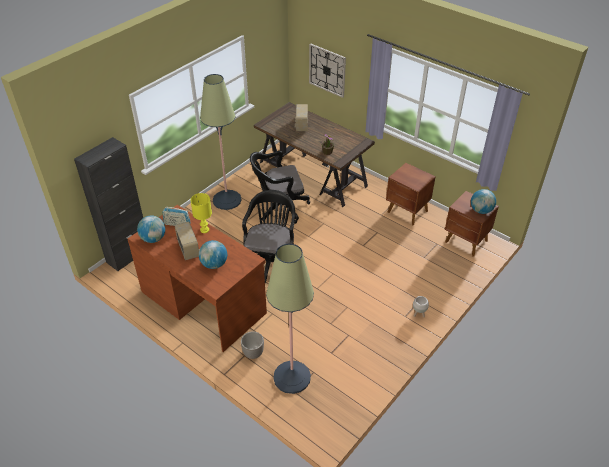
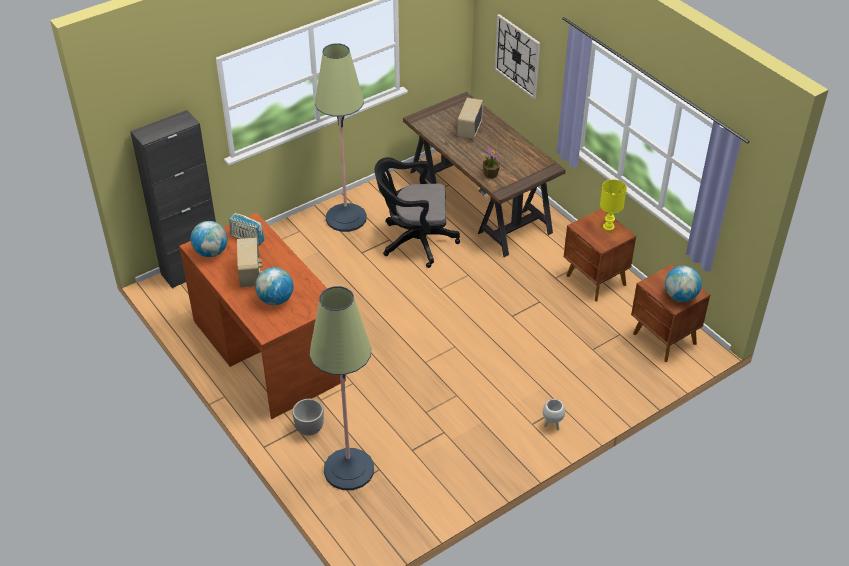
camera: 15 degrees right, 0 degrees up
(204, 229) = (279, 252): yellow table lamp -> yellow table lamp (608, 226)
(271, 261) = (377, 313): black office chair -> none

